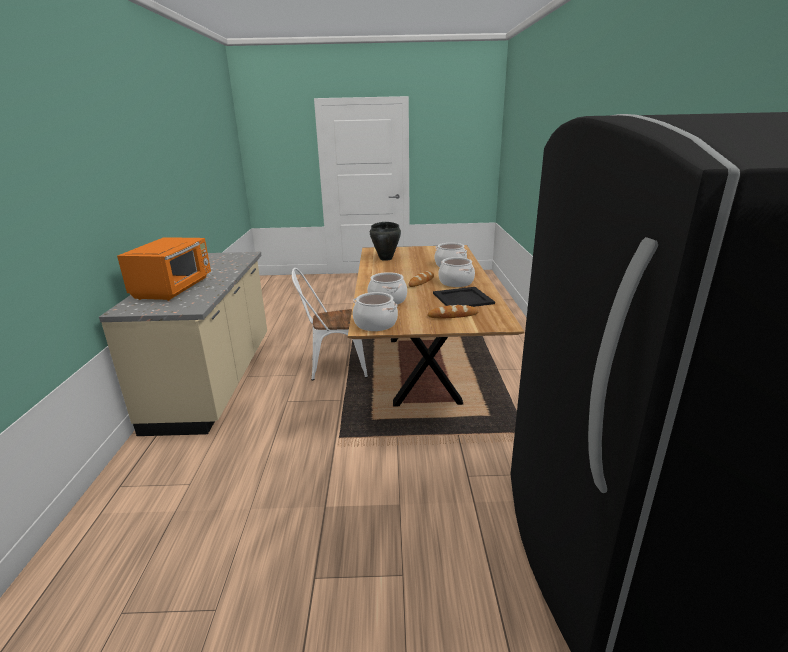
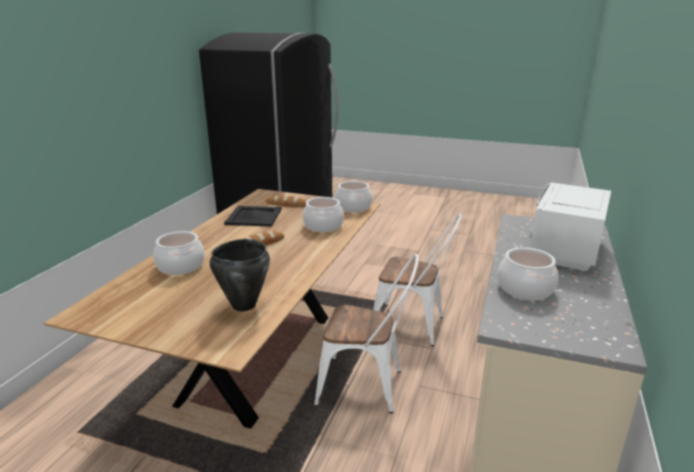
camera: 160 degrees left, 0 degrees up
(174, 288) = (564, 251): orange microwave -> white microwave
(305, 417) = (414, 326): none -> white chair
(456, 282) = (227, 235): cooking pot -> cooking pot (524, 288)

